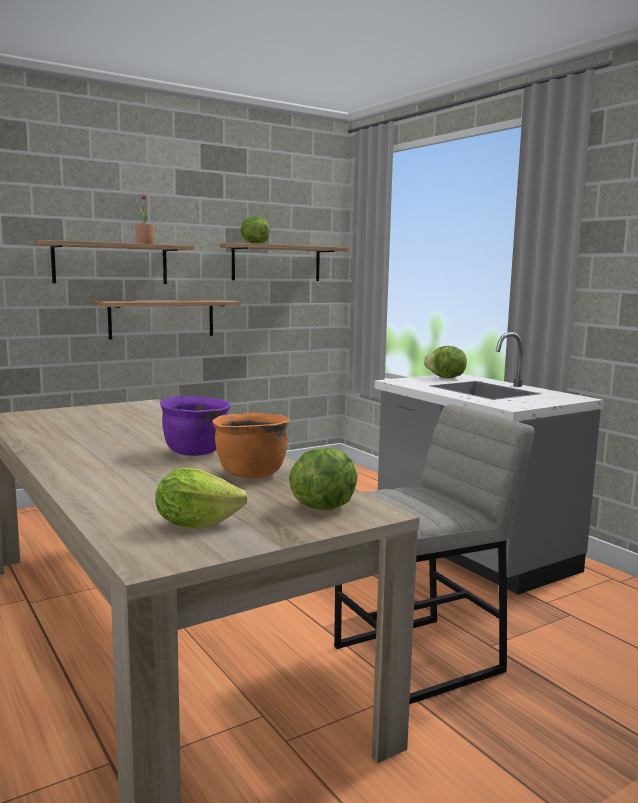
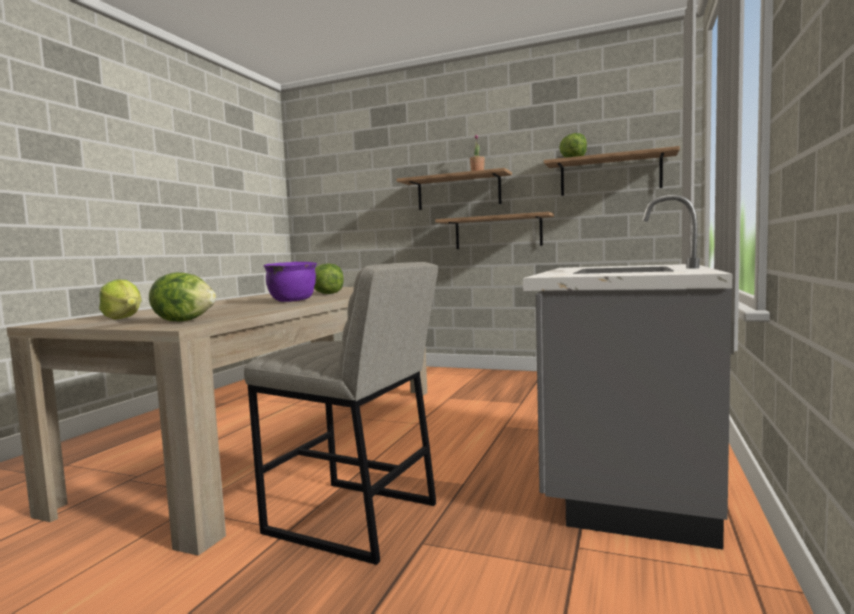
camera: 55 degrees right, 5 degrees down
(250, 473) = (253, 308): orange cooking pot -> none
(445, 378) = (643, 265): lettuce -> lettuce (327, 294)

